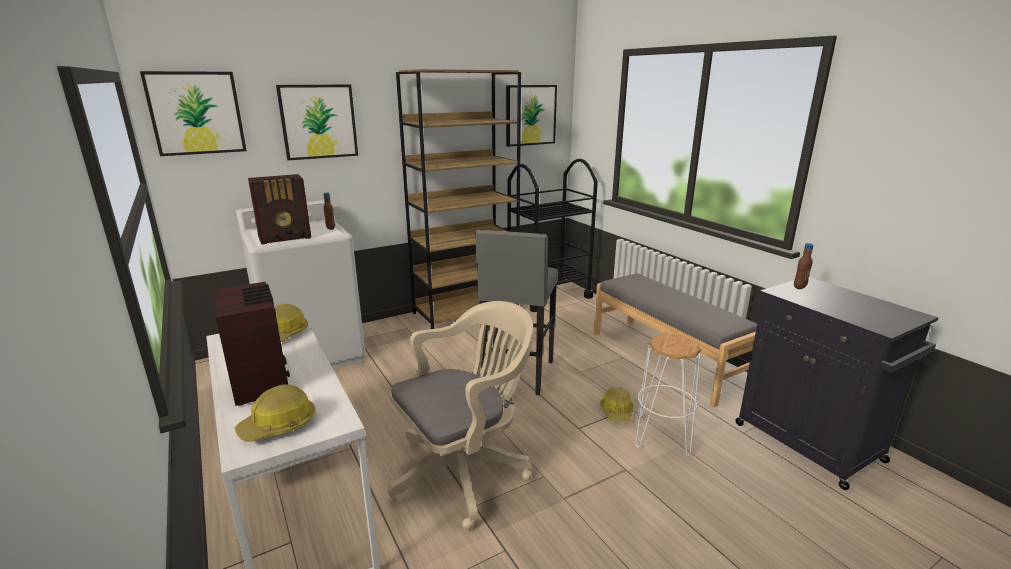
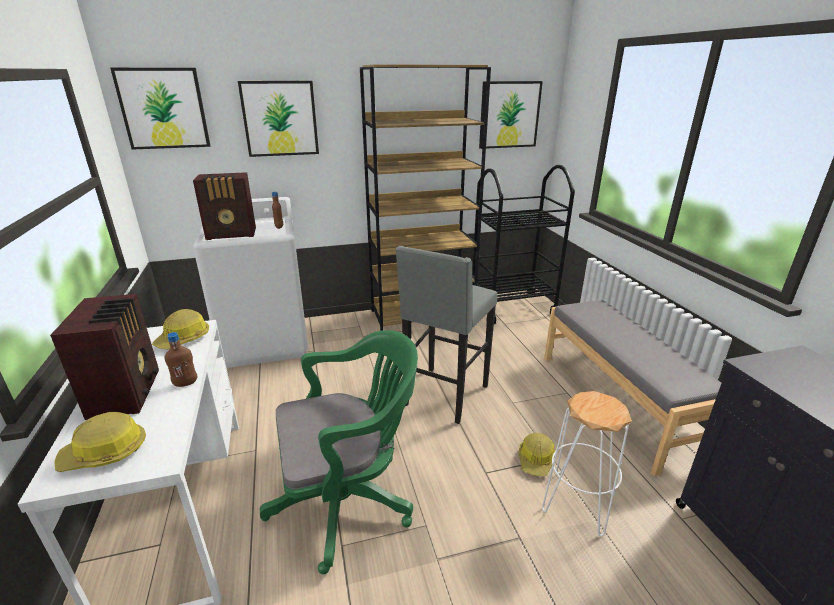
camera: 15 degrees right, 5 degrees up
(465, 471) = (349, 500): beige office chair -> green office chair
(799, 287) = (784, 362): brown bottle -> brown bottle (185, 383)

